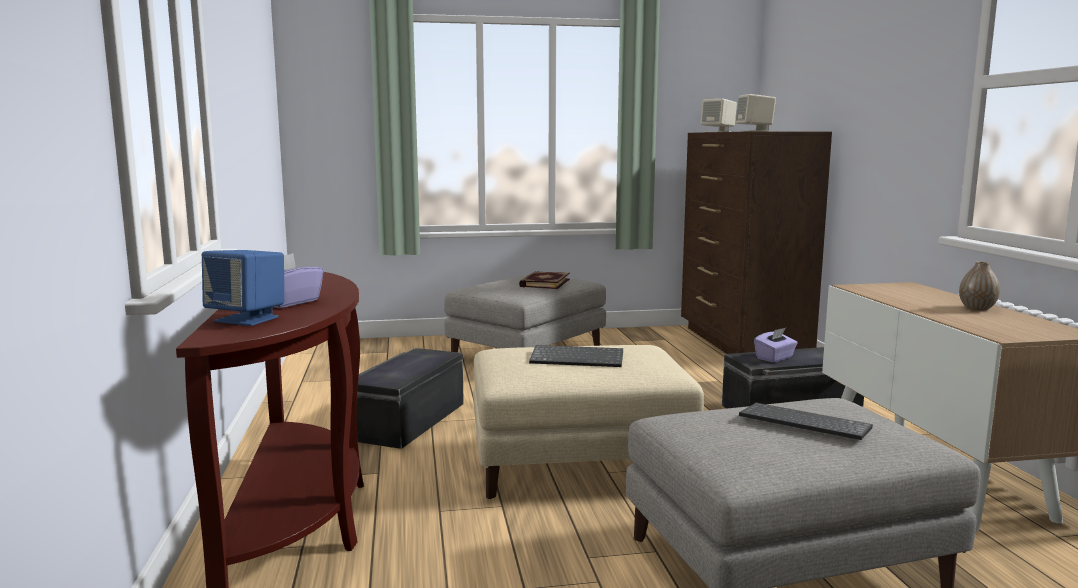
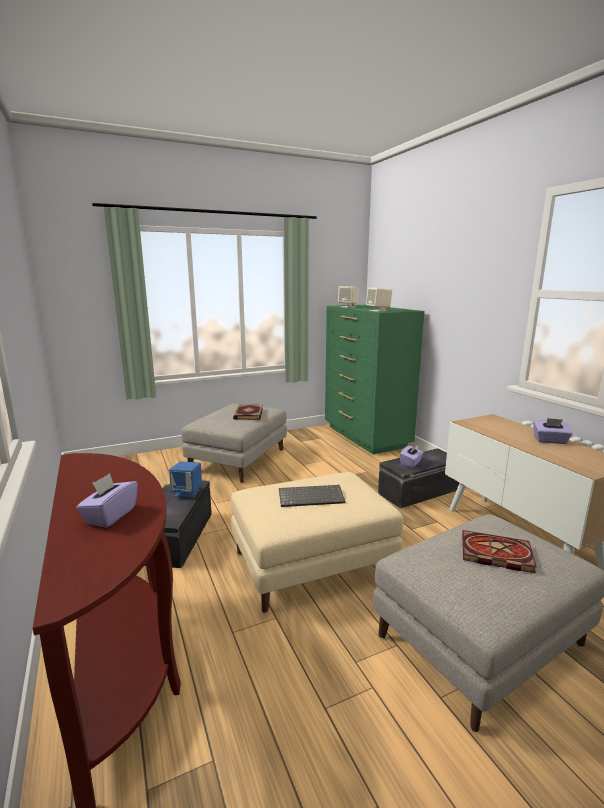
camera: 15 degrees left, 5 degrees up
(248, 319) = (85, 553): blue speaker -> blue speaker (187, 492)
(741, 343) = (365, 437): brown dresser -> green dresser
(802, 425) = (494, 554): keyboard -> book
(977, 308) = (550, 441): vase -> purple tissue box

